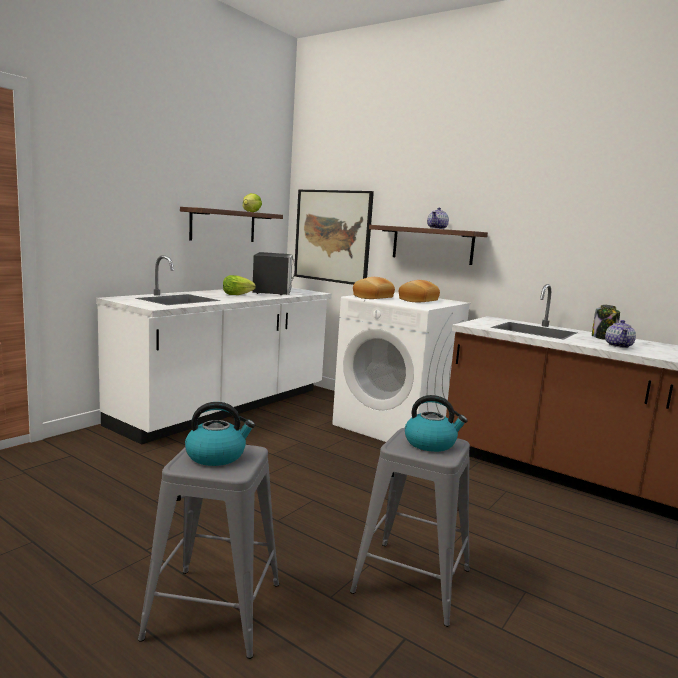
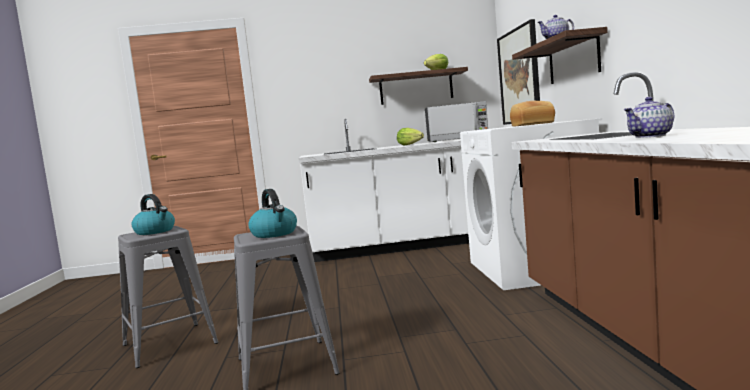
camera: 50 degrees right, 5 degrees down
(272, 291) = (457, 139): microwave -> microwave turned 45 degrees clockwise
(373, 297) = (490, 128): bread -> none
(604, 338) = (682, 131): jar -> none

